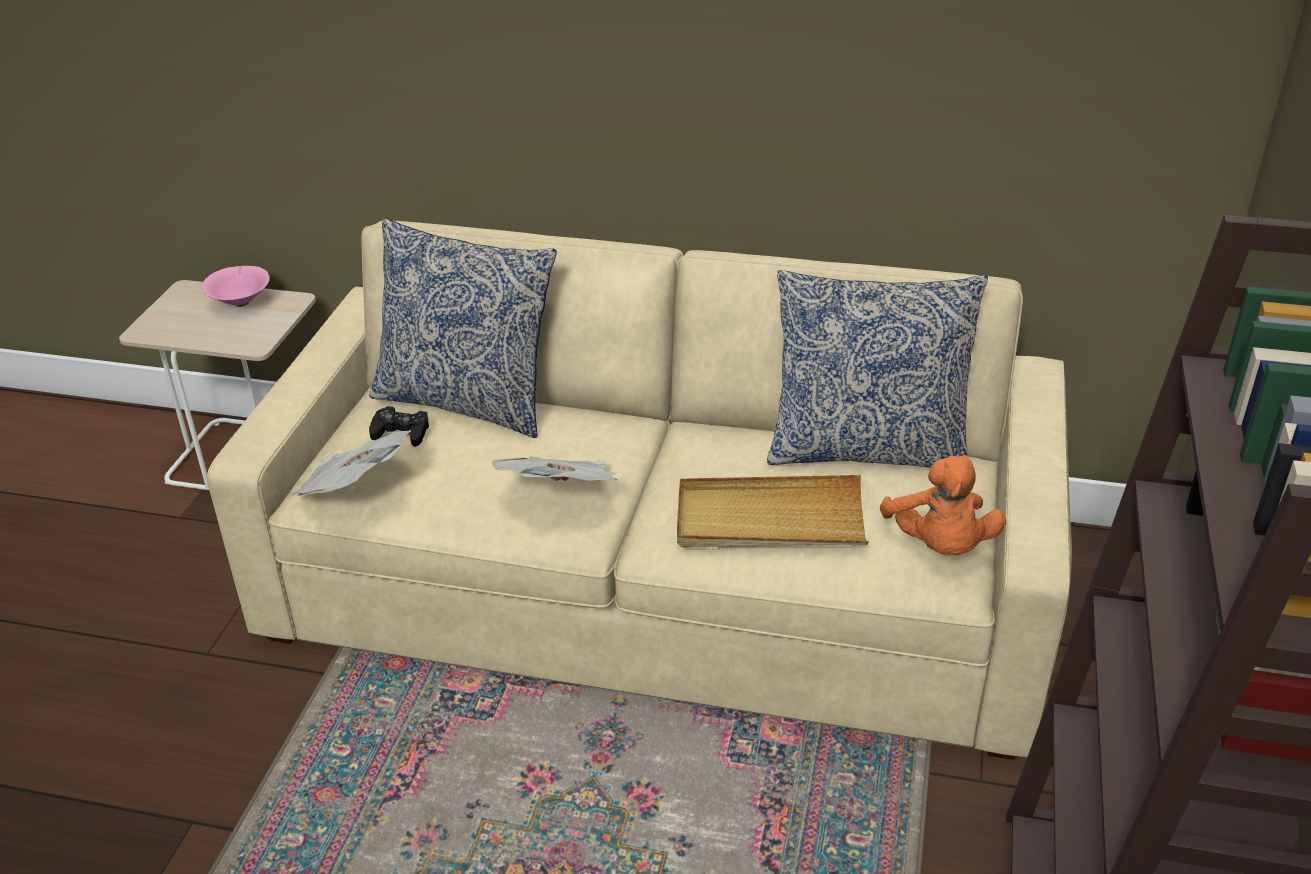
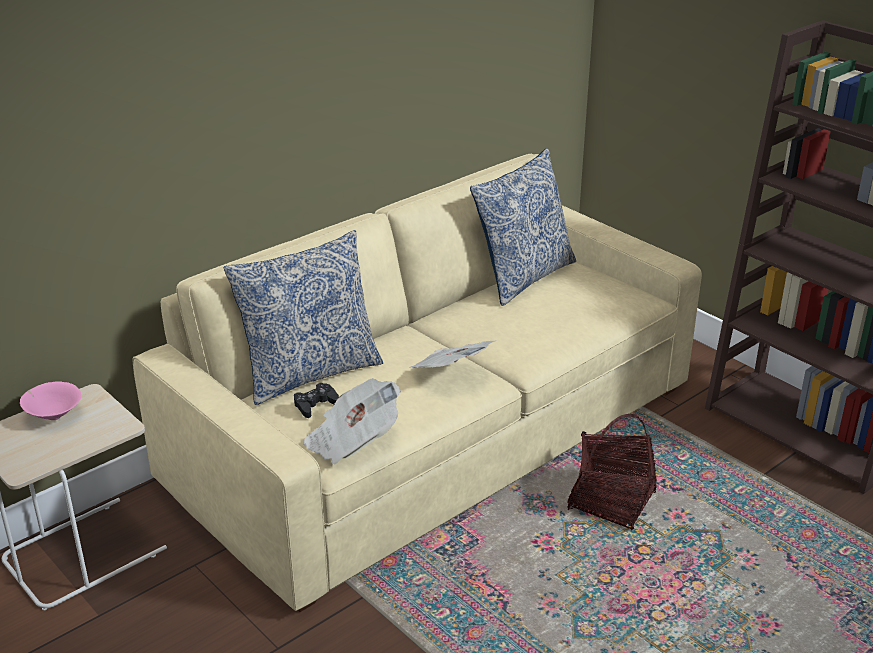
camera: 55 degrees left, 5 degrees down
(680, 808) = (612, 502): none -> basket
(769, 519) = (551, 322): beige tray -> none
(939, 546) = (621, 290): orange plush toy -> none

